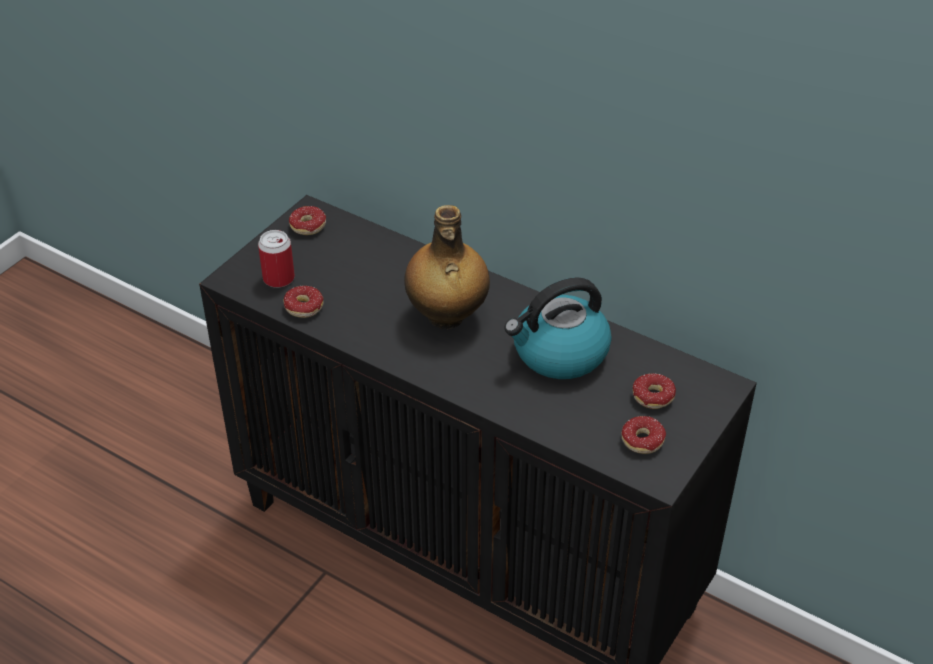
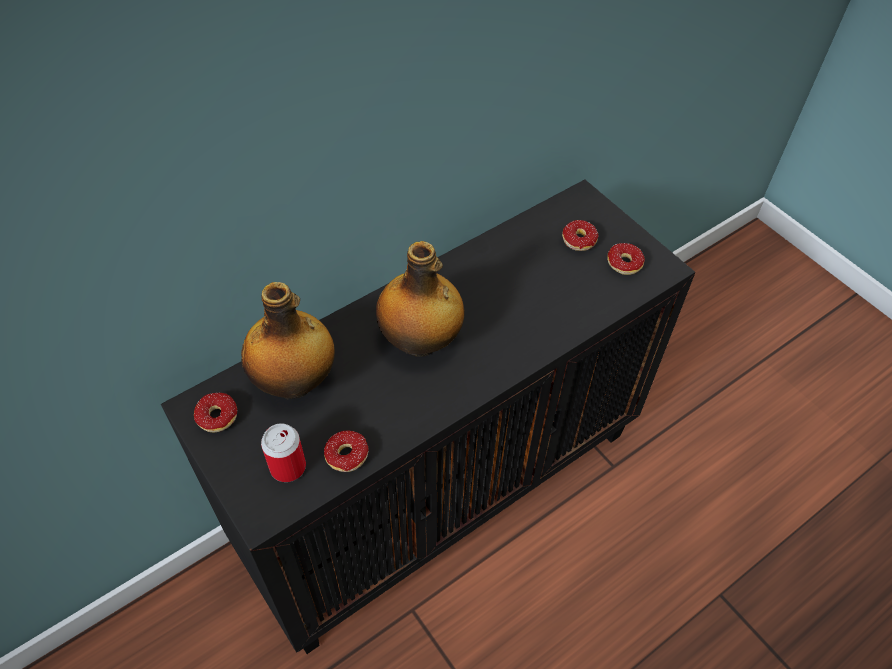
camera: 70 degrees left, 10 degrees up
(362, 256) = (295, 382): none -> bottle
(559, 353) = (504, 280): kettle -> none

